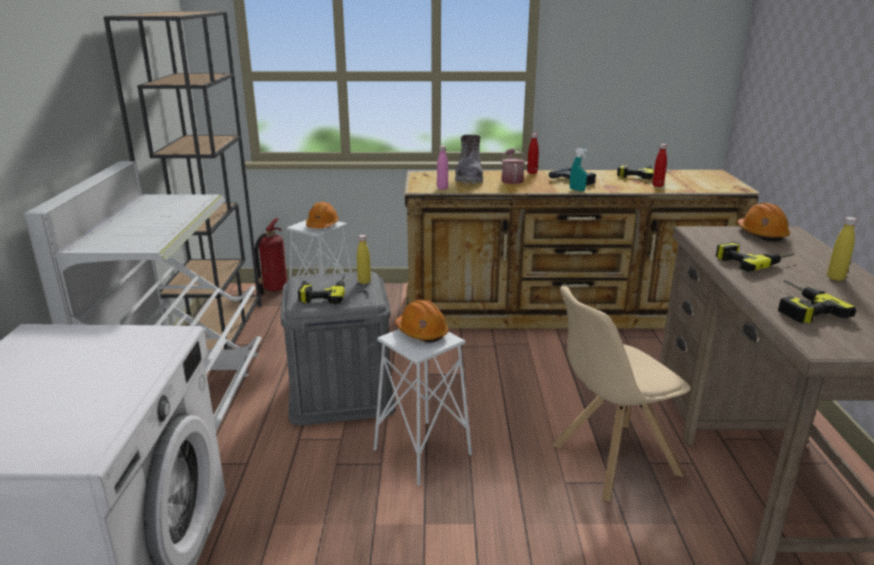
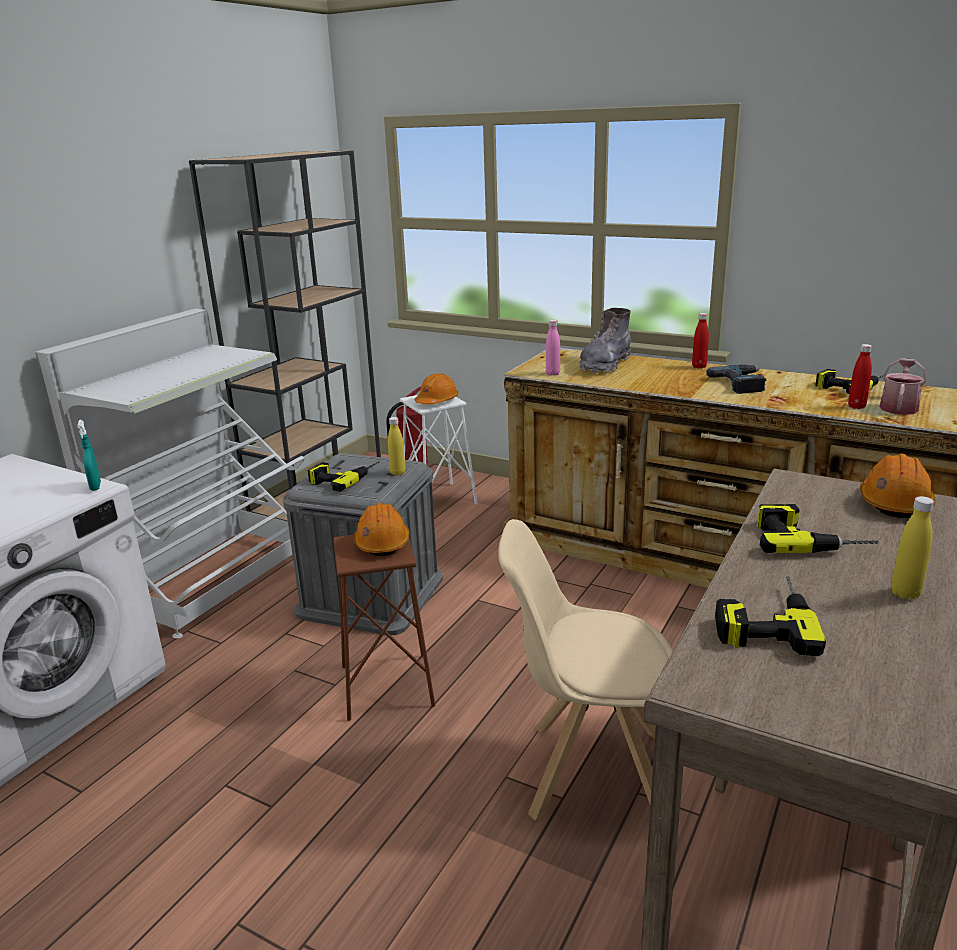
camera: 30 degrees right, 0 degrees up
(423, 451) = (388, 685): white stool -> brown stool
(512, 180) = (656, 373): watering can -> watering can (899, 407)
(577, 190) = (723, 397): turquoise spray bottle -> turquoise spray bottle (95, 486)

